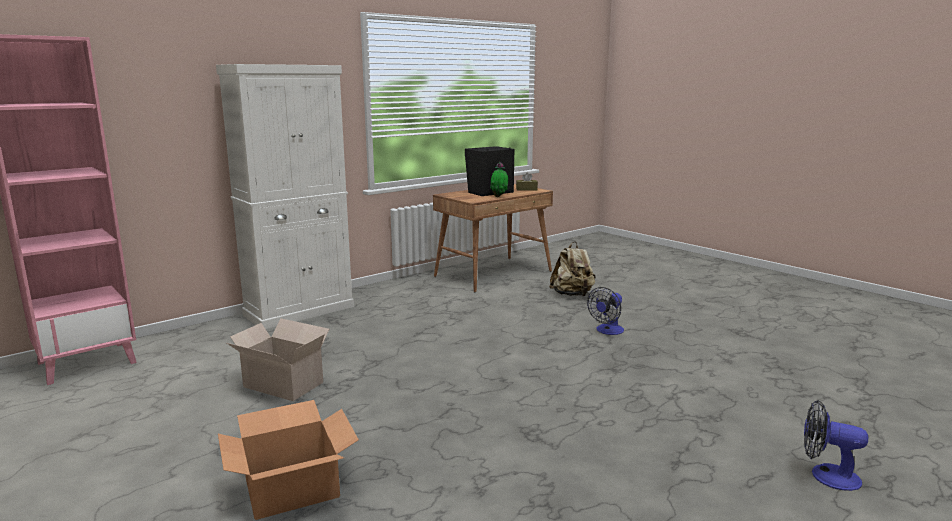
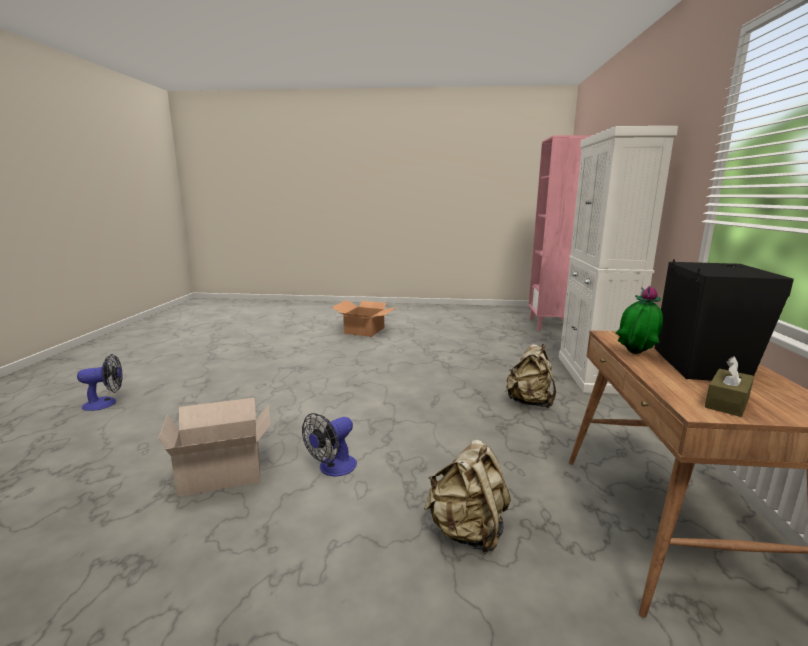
camera: 135 degrees right, 0 degrees up
(282, 384) = (457, 345): cardboard box -> cardboard box (224, 474)
(407, 315) = (530, 402): none -> beige backpack
(607, 331) = (332, 468): fan -> fan turned 135 degrees counterclockwise

